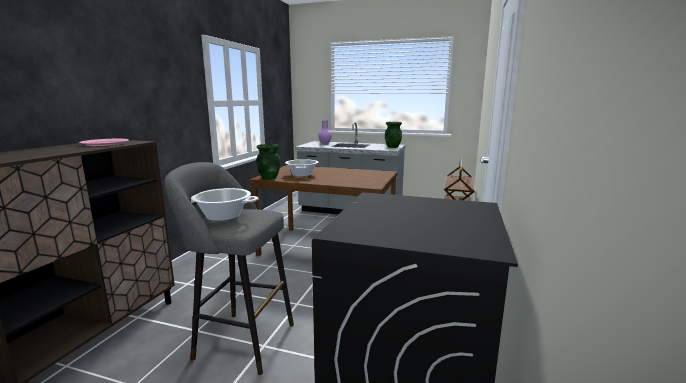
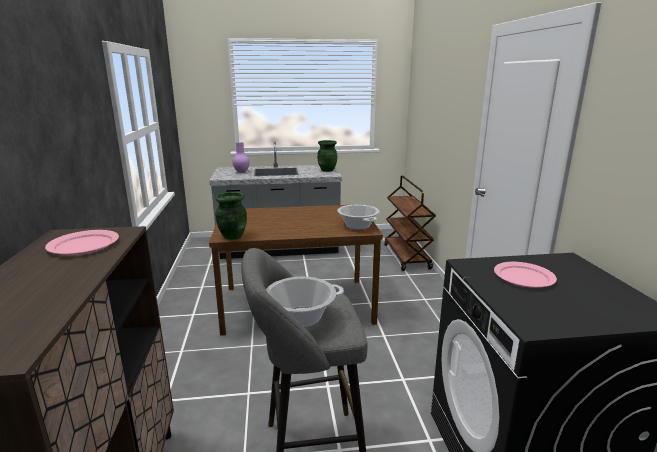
camera: 25 degrees left, 5 degrees up
(302, 175) = (265, 225): cooking pot -> cooking pot (357, 226)
(403, 208) = (523, 277): none -> pink plate

